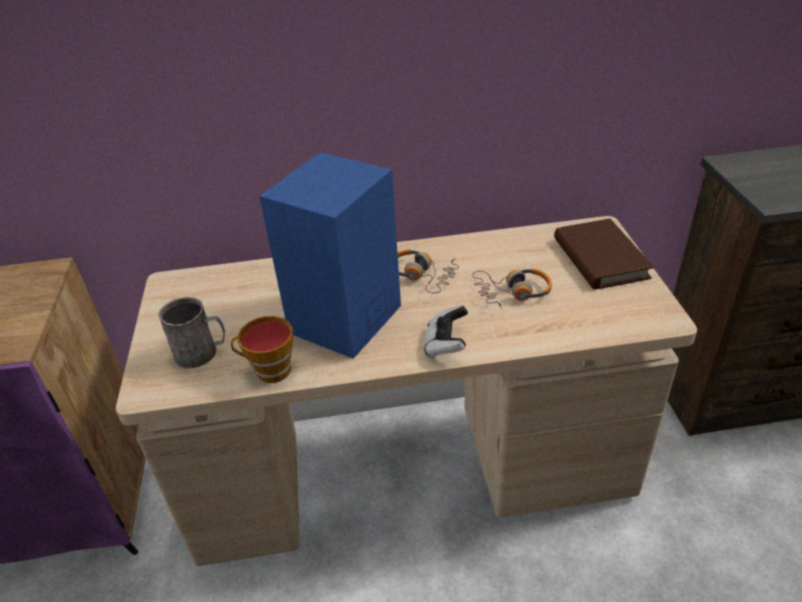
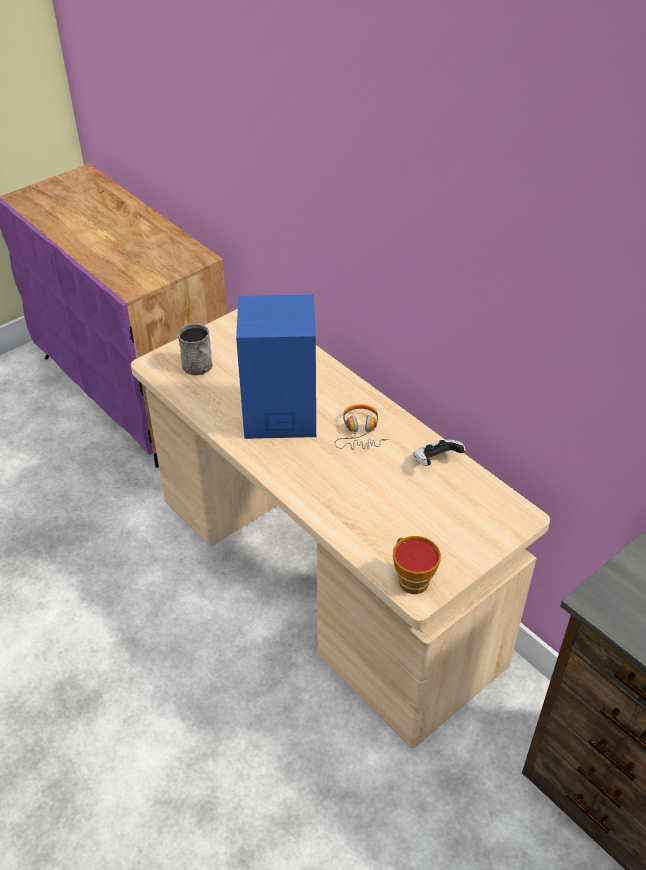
camera: 55 degrees right, 5 degrees up
(269, 371) = (205, 405): cup -> cup (411, 579)
(446, 344) = (292, 478): game controller -> game controller (436, 461)
(512, 292) = (380, 492): headphones -> none
(600, 258) = (472, 530): brown book -> none

